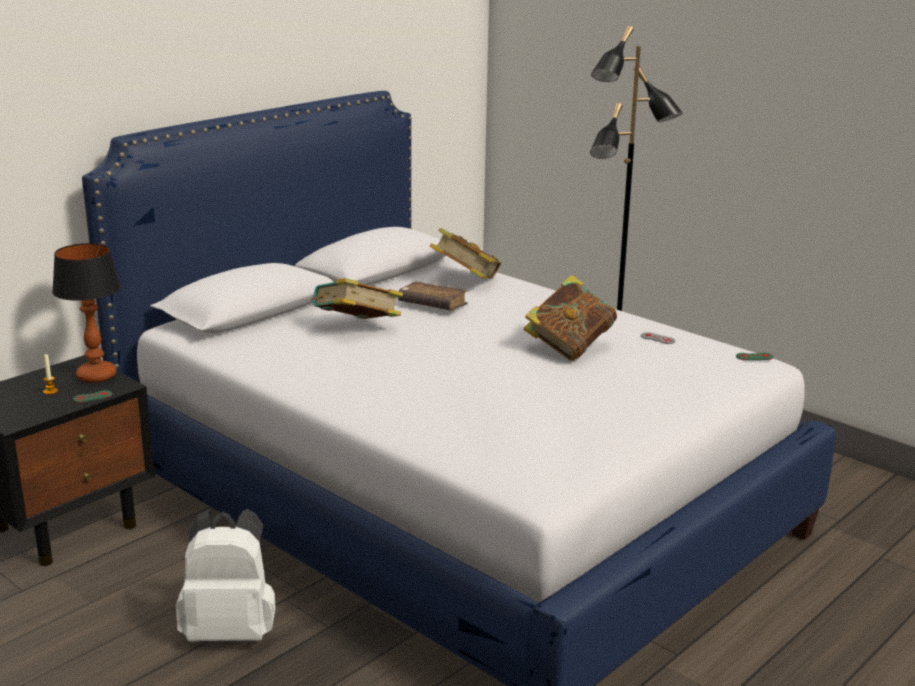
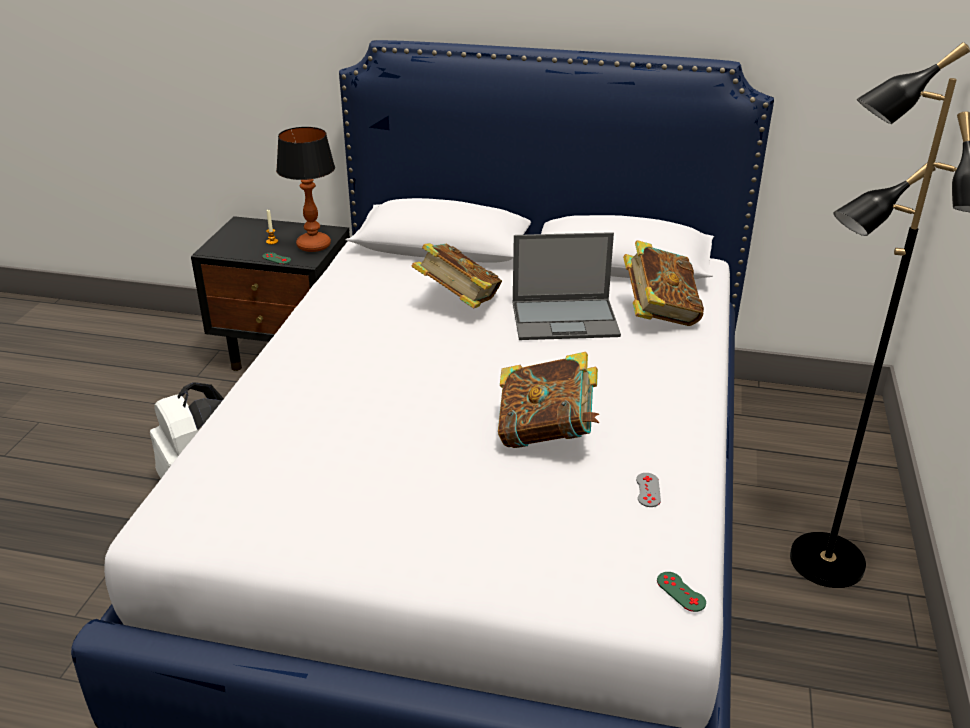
camera: 60 degrees right, 10 degrees up
(432, 305) = (566, 319): brown book -> laptop

